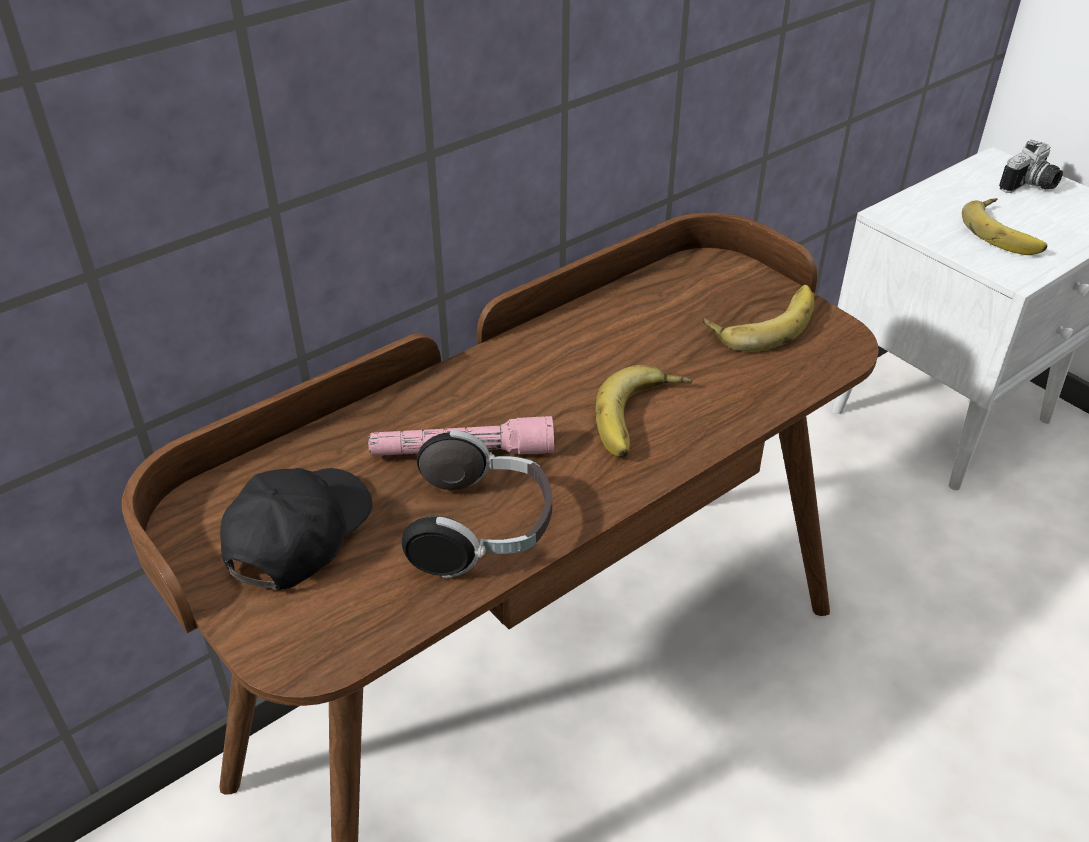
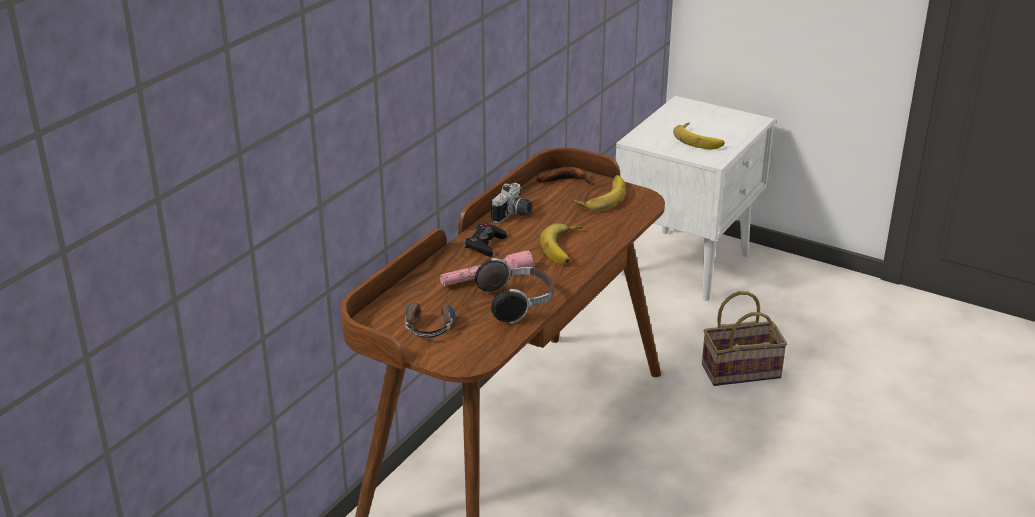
camera: 20 degrees left, 10 degrees down
(298, 535) = (429, 323): black cap -> headphones
(503, 378) = (484, 244): none -> black game controller
(716, 273) = (565, 180): none -> banana
(972, 641) = (742, 370): none -> basket
(1031, 186) = (704, 113): camera -> camera (514, 215)

